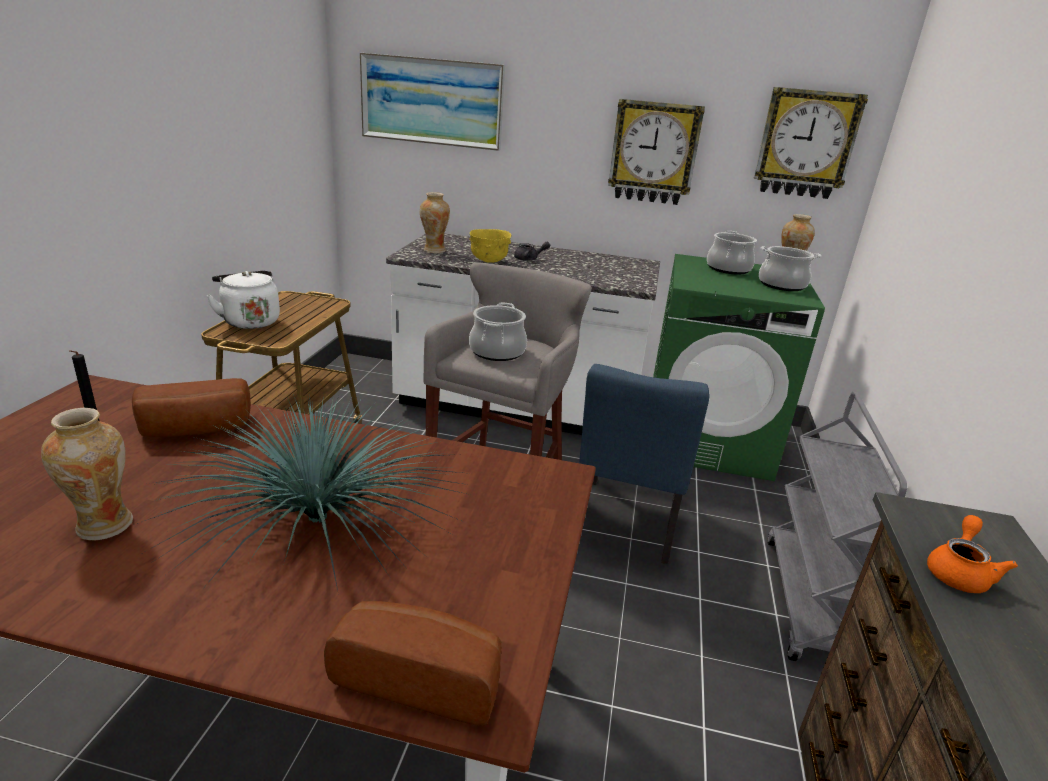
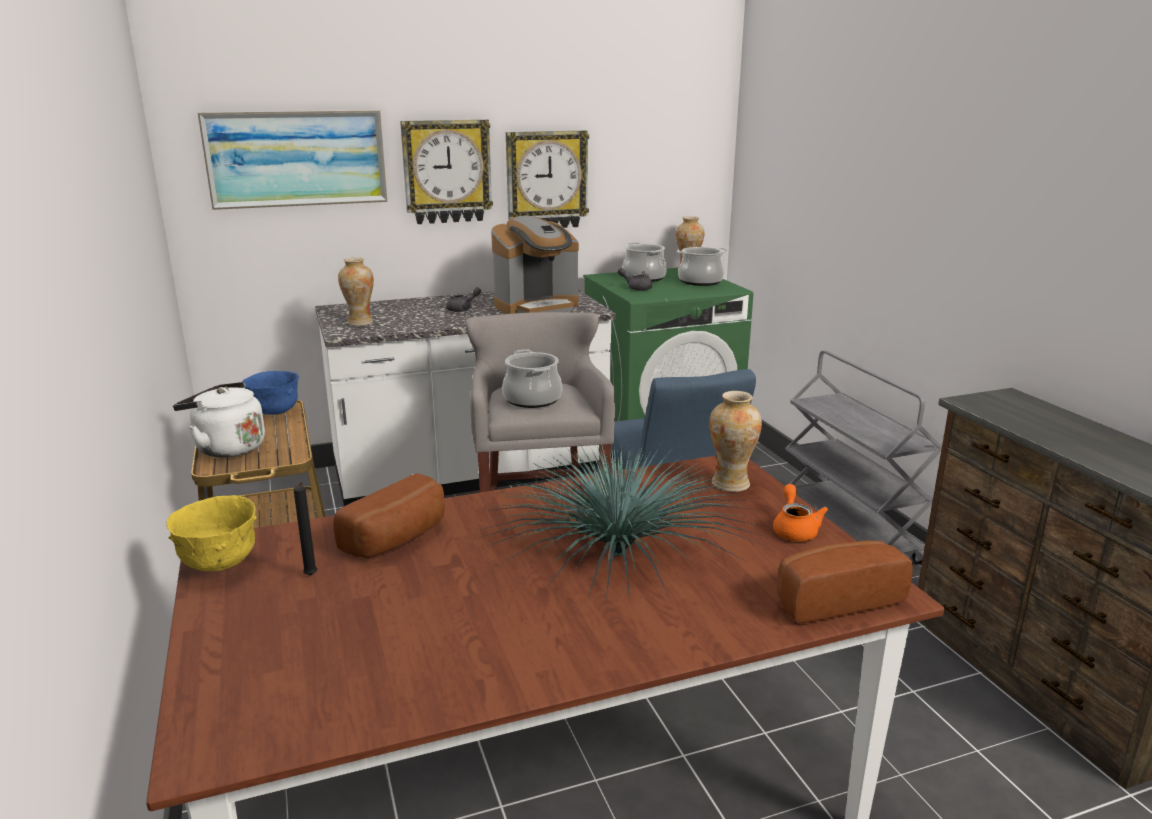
camera: 30 degrees left, 5 degrees down
(104, 525) = (466, 624): vase -> vase (730, 484)
(321, 305) = (275, 412): none -> blue bowl
(489, 261) = (431, 320): yellow bowl -> yellow bowl (220, 564)
(593, 271) = (537, 307): none -> coffee machine
(703, 276) = (636, 288): none -> grey teapot
(806, 144) = (675, 153): wall clock -> wall clock (447, 171)
(959, 572) = (1027, 422): orange teapot -> orange teapot (795, 529)

